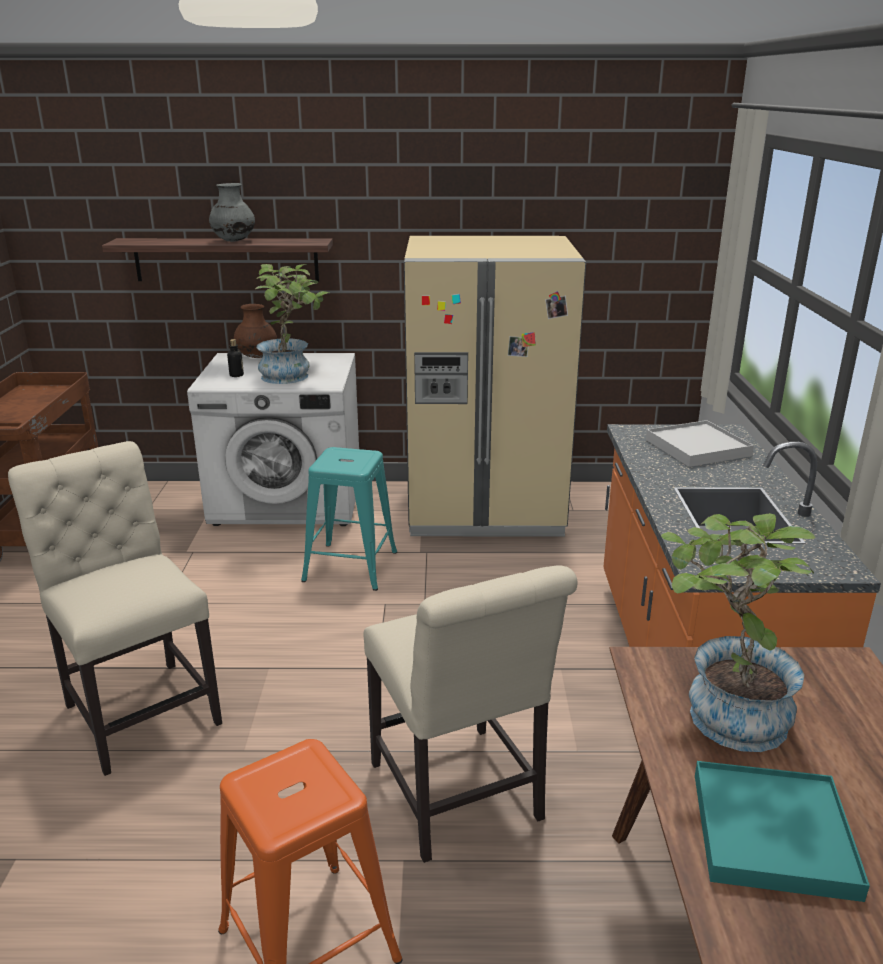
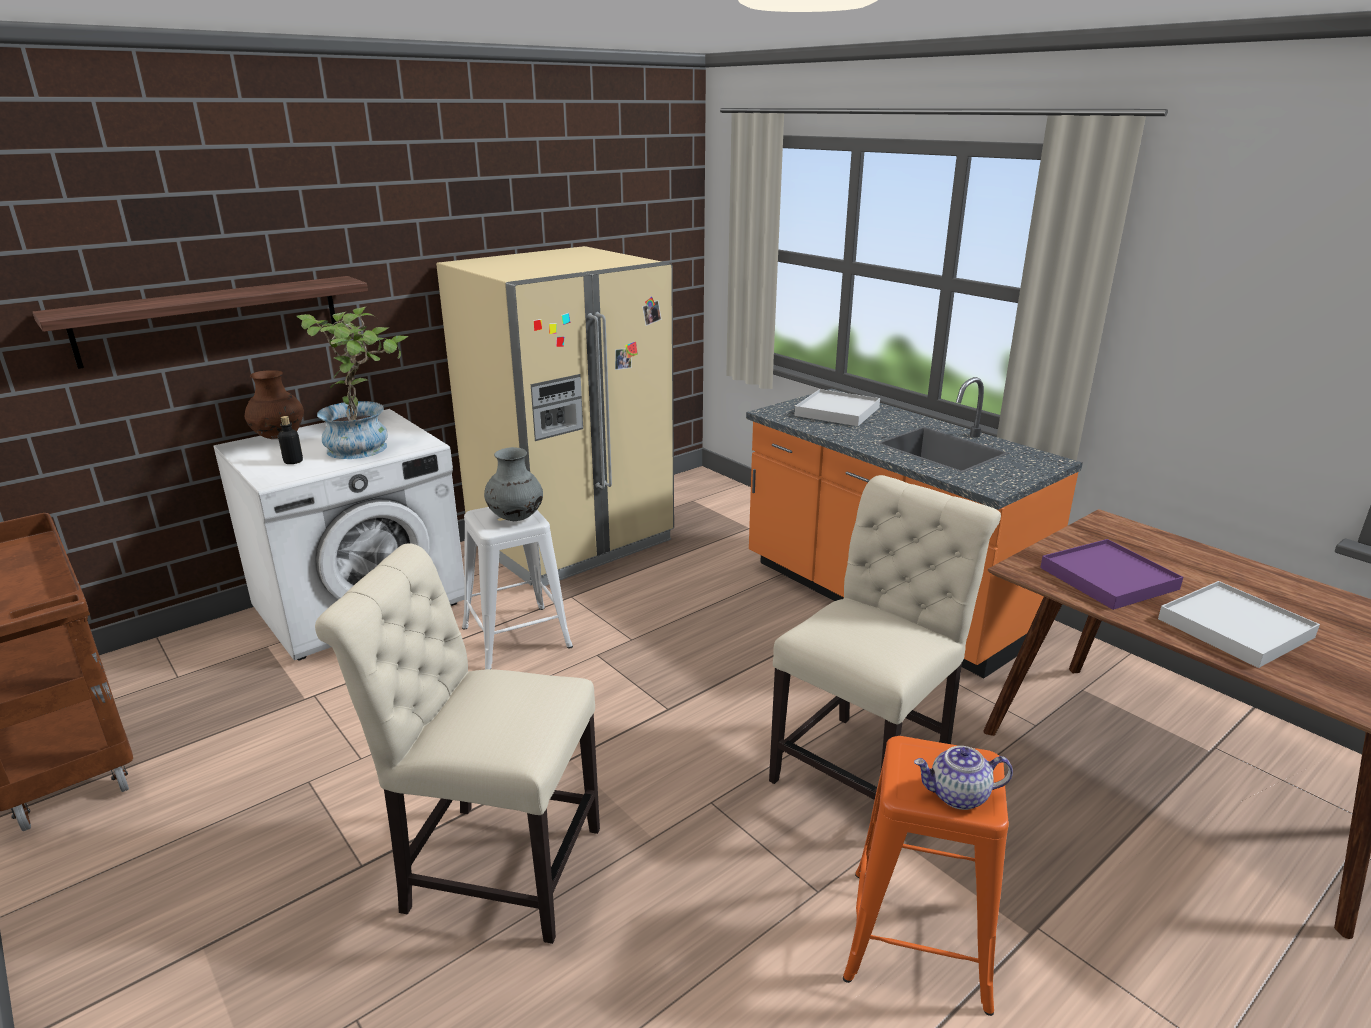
camera: 40 degrees left, 0 degrees up
(234, 241) = (232, 293): grey vase -> grey vase (515, 518)
(274, 807) = (958, 796): none -> teapot
(351, 566) = (516, 637): turquoise stool -> white stool
(459, 800) = (867, 770): beige chair -> beige chair turned 75 degrees counterclockwise
(722, 714) = (1108, 578): potted plant -> purple tray
(772, 833) = (1234, 628): turquoise tray -> white tray

